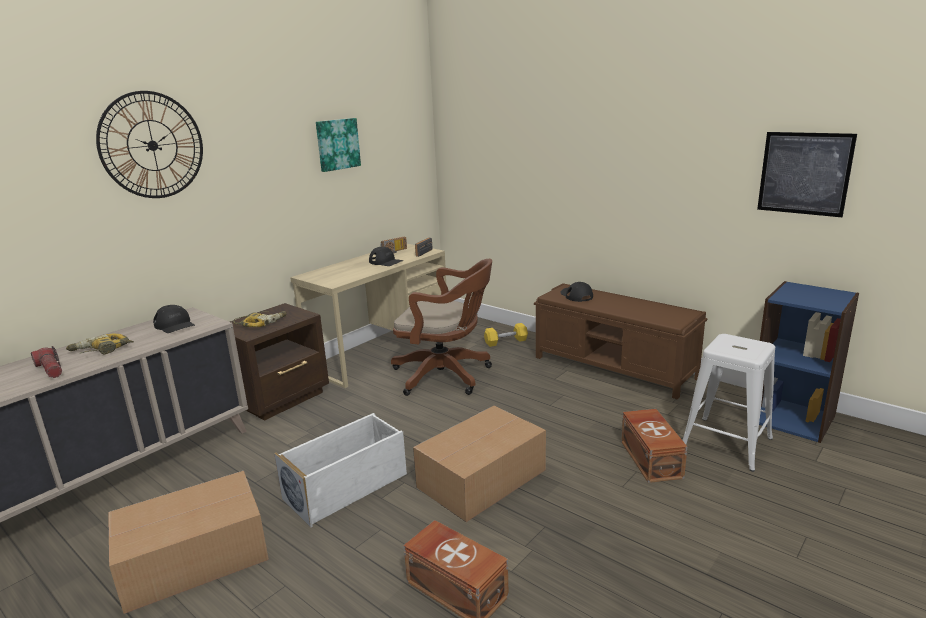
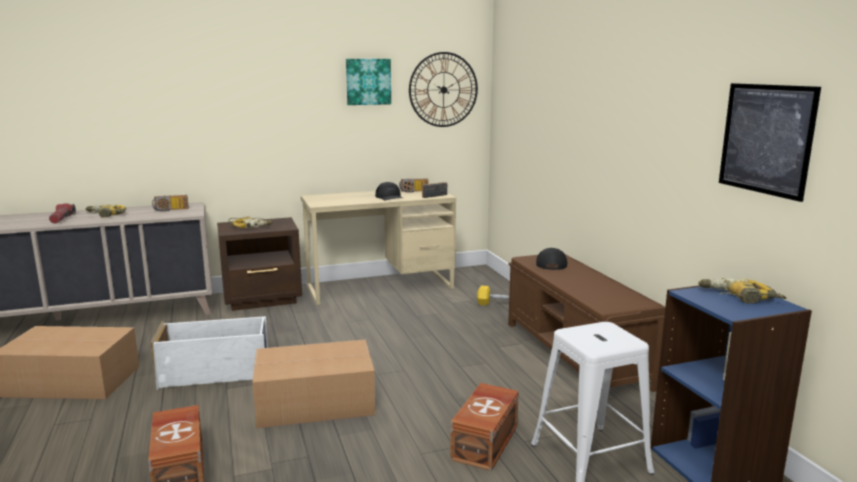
camera: 30 degrees right, 5 degrees down
(152, 145) = (186, 64): wall clock -> wall clock (443, 90)
(175, 325) = (170, 210): black cap -> radio
(446, 376) = (406, 317): brown office chair -> none
(811, 294) = (738, 297): none -> power drill

